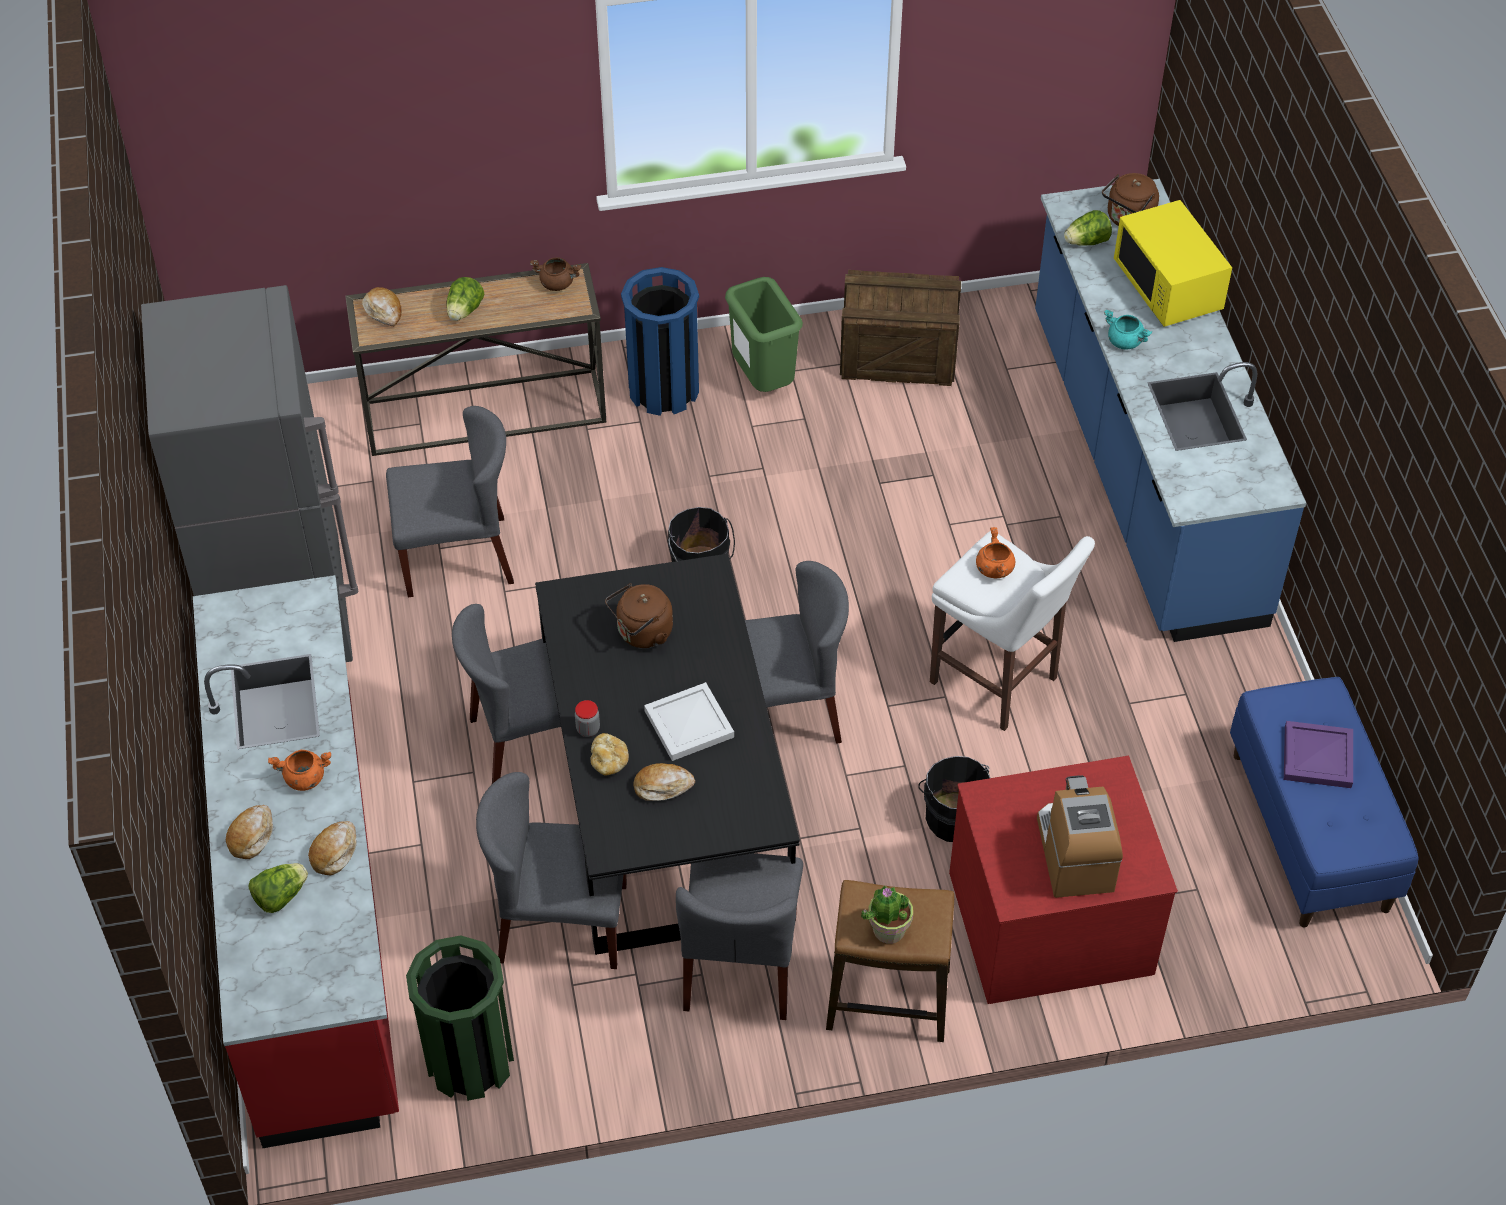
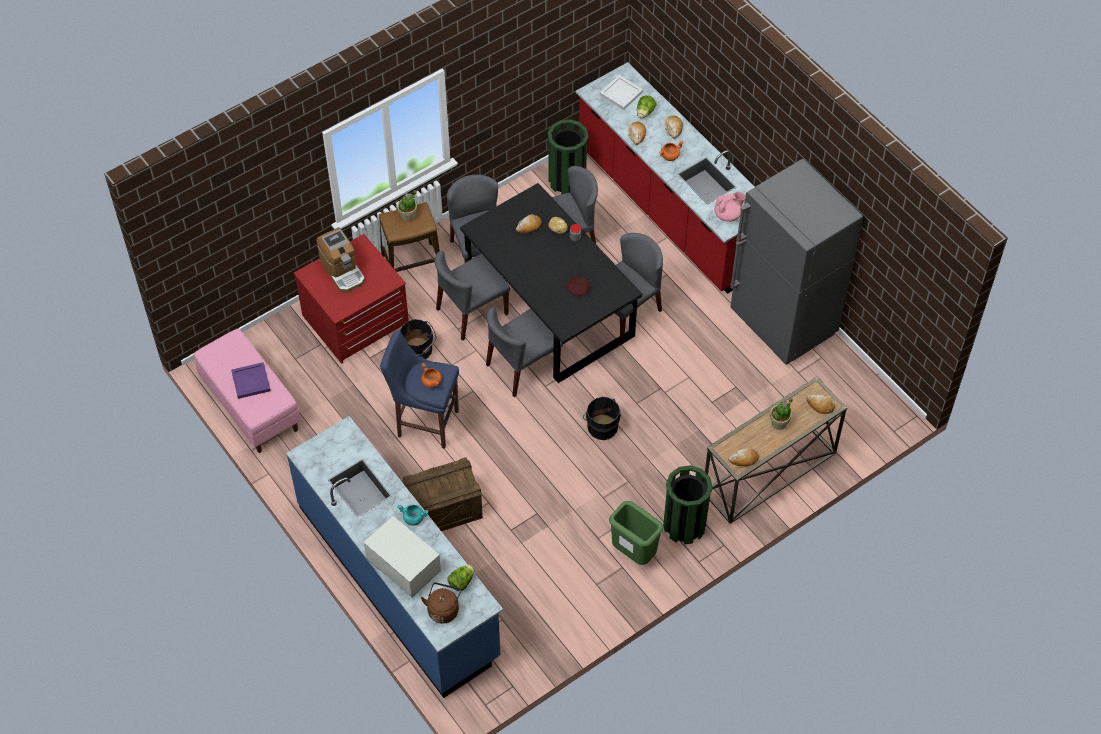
camera: 155 degrees right, 5 degrees up
(289, 619) = (728, 215): none -> pink teapot
(457, 556) = (724, 386): grey chair -> grey chair (471, 312)
(465, 311) = (779, 423): lettuce -> potted plant
(557, 283) = (743, 459): brown cooking pot -> bread
(642, 633) = (578, 288): brown kettle -> brown plate
(664, 389) = (684, 525): blue trash can -> green trash can
(689, 723) = (533, 256): white tray -> white tray (621, 94)
(898, 357) = (567, 602): crate -> crate (443, 510)
(998, 684) = (425, 422): white stool -> blue stool
(1168, 287) = (403, 566): yellow microwave -> white microwave
(1311, 831) = (250, 405): blue bench -> pink bench

